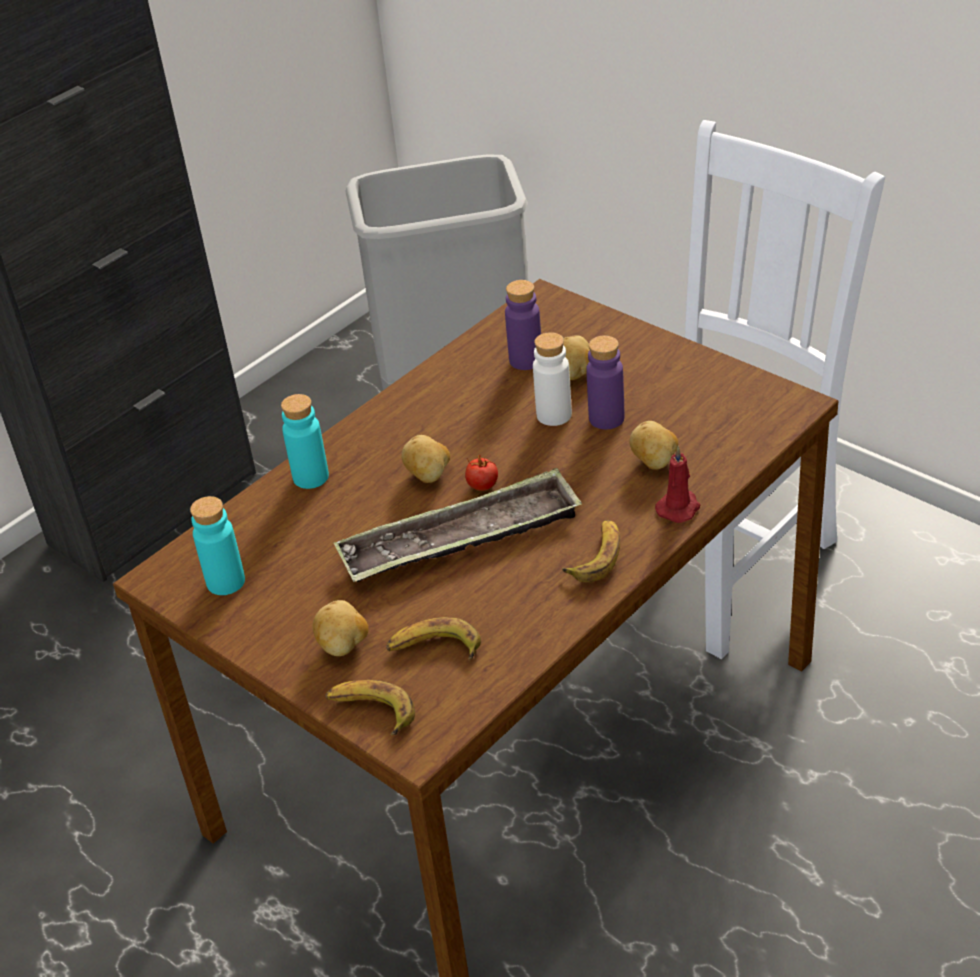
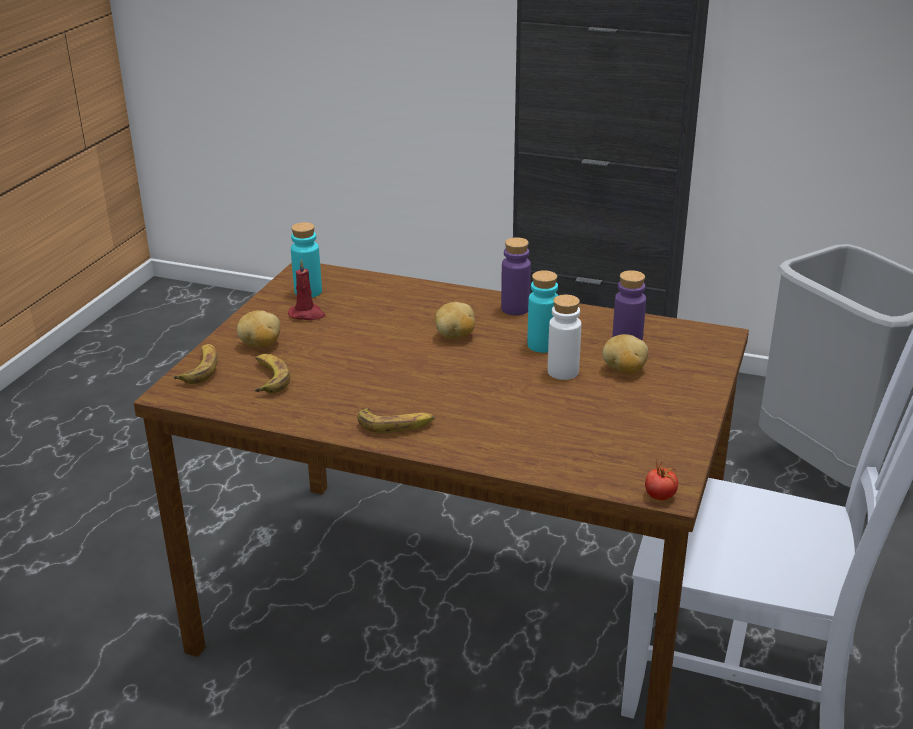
camera: 65 degrees right, 10 degrees down
(311, 477) = (429, 294): turquoise bottle -> turquoise bottle (542, 345)
(461, 539) = (390, 364): tray -> none
(483, 485) = (455, 360): tomato -> tomato (660, 496)
(606, 418) = (574, 396): purple bottle -> purple bottle (515, 309)
(654, 462) = (530, 430): potato -> none
(679, 507) = (477, 452): red candle -> red candle (307, 314)

